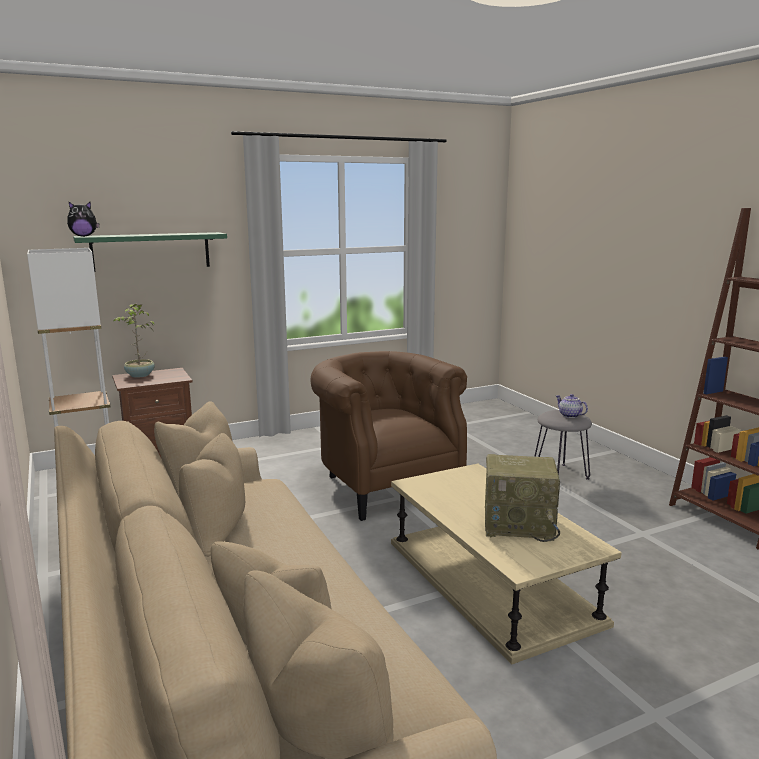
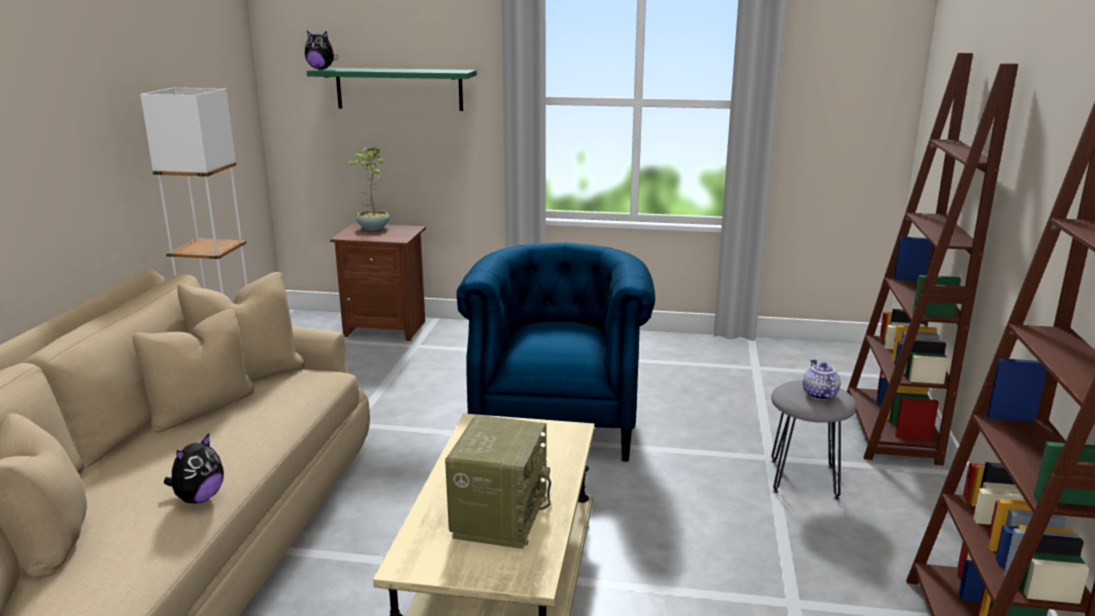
camera: 35 degrees right, 5 degrees up
(341, 580) = (199, 498): none -> plush toy
(384, 485) = (558, 420): brown armchair -> blue armchair
(519, 525) = (499, 516): radio -> radio turned 120 degrees counterclockwise
(563, 439) = (890, 431): none -> brown bookcase

